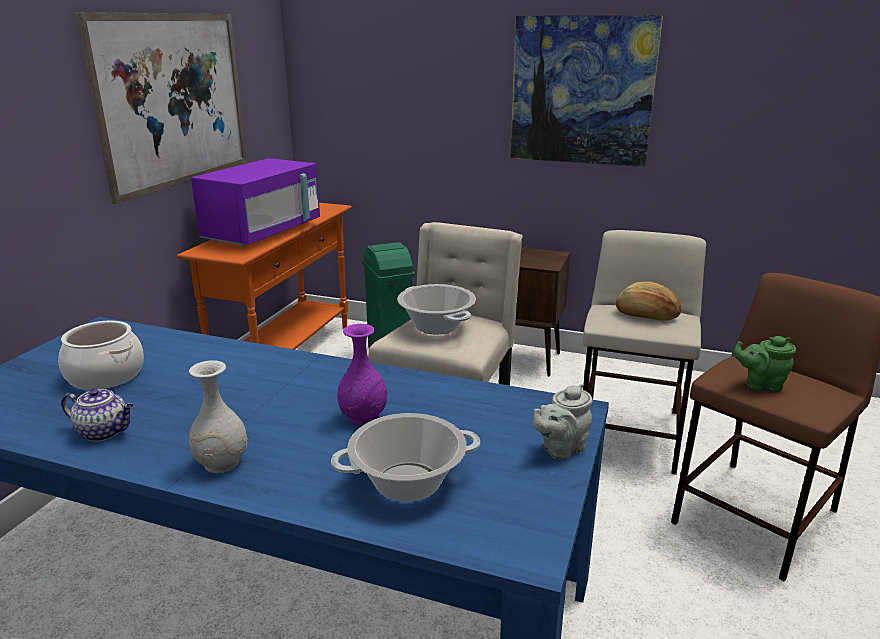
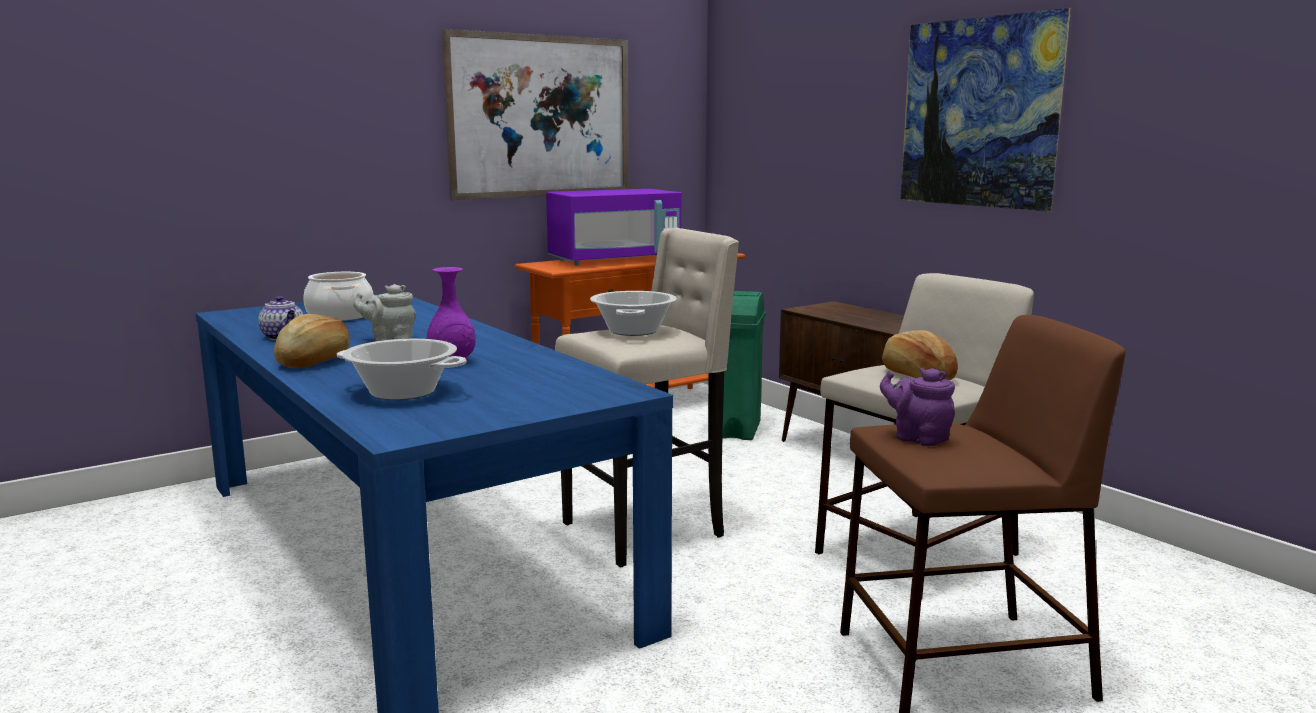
camera: 35 degrees right, 10 degrees down
(221, 463) = (315, 361): white vase -> bread
(560, 449) = (556, 405): grey teapot -> grey teapot (389, 340)
(760, 385) = (917, 438): green teapot -> purple teapot

